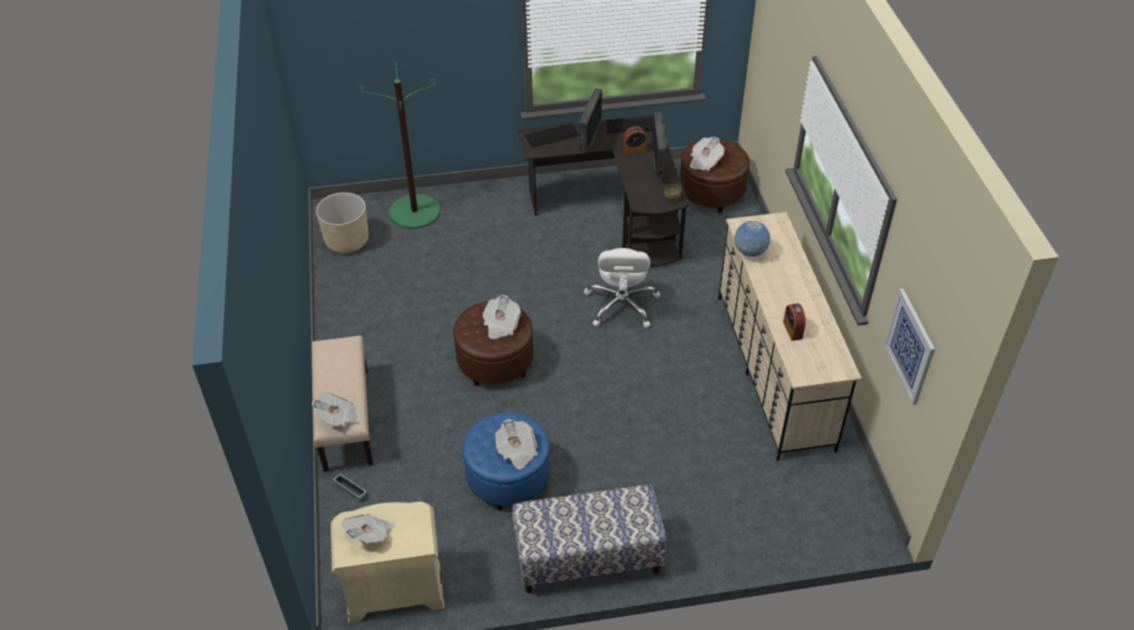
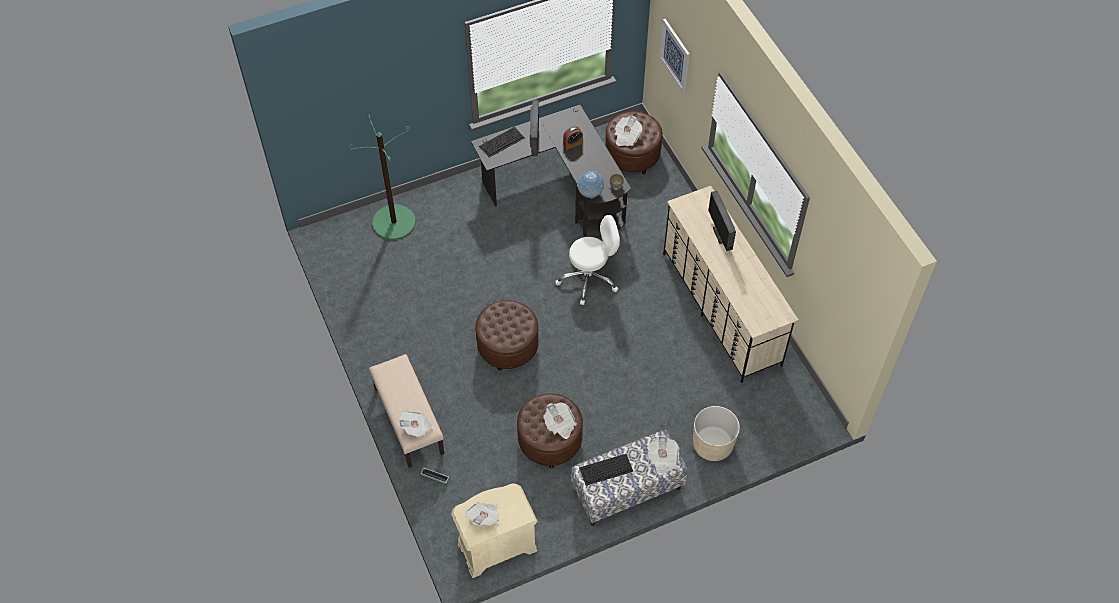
camera: 15 degrees left, 10 degrees up
(347, 241) = (347, 262): beige planter -> beige planter (712, 445)
(501, 325) = (512, 322): newspaper -> newspaper (662, 460)
(508, 479) = (550, 442): blue ottoman -> brown ottoman
(621, 307) = (590, 278): white office chair -> white office chair turned 90 degrees counterclockwise
(631, 125) = (563, 120): keyboard -> keyboard (605, 470)
(658, 166) = (597, 156): monitor -> monitor (720, 235)
(750, 253) = (693, 229): globe -> globe (590, 193)
(792, 330) = (741, 290): alarm clock -> none
(909, 346) = (833, 298): picture -> picture (675, 55)

